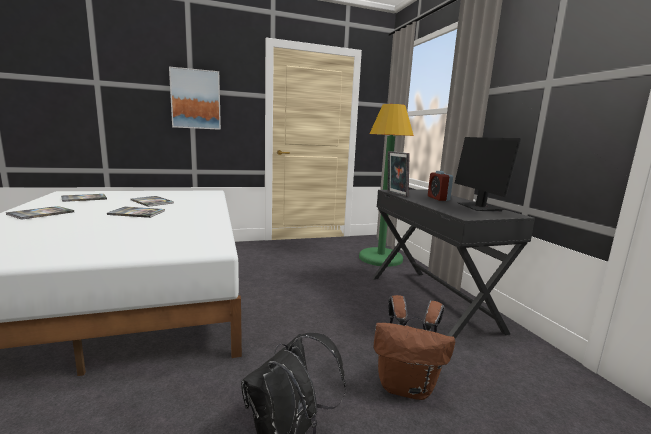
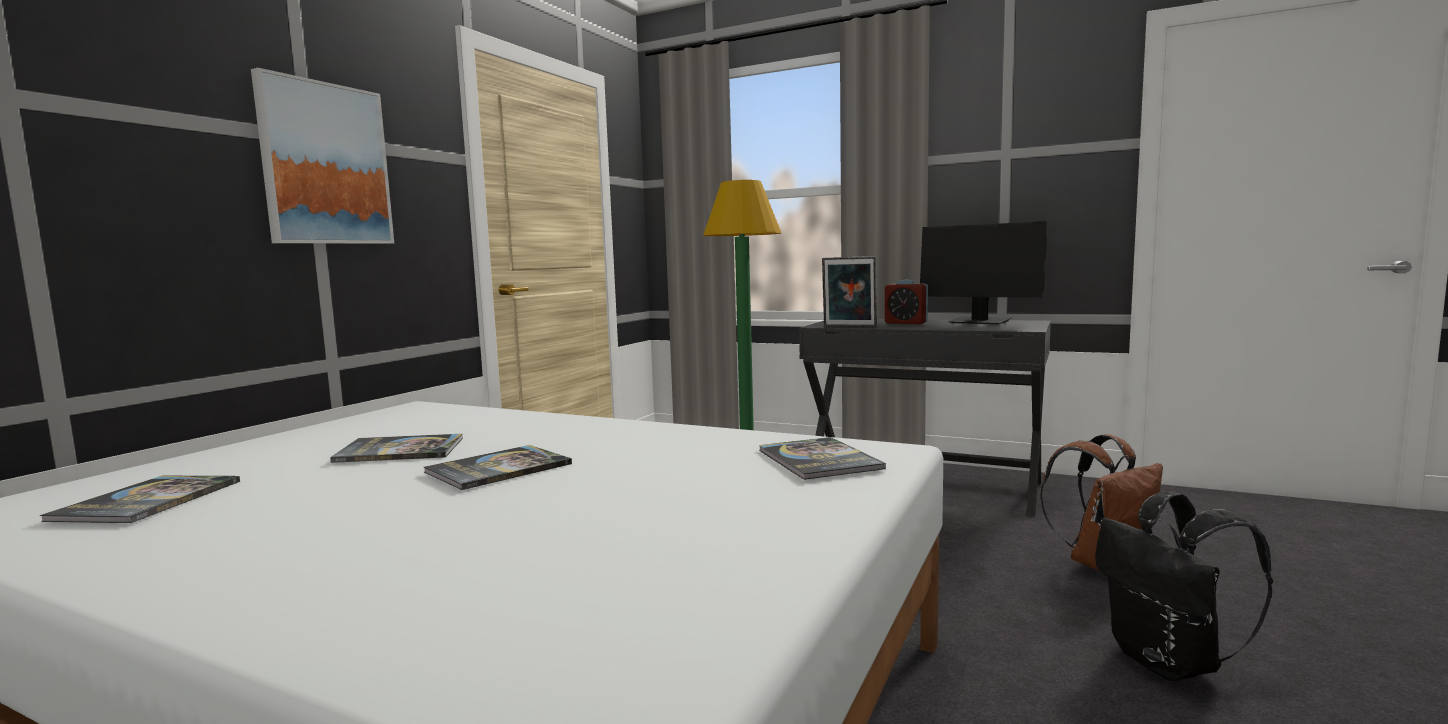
camera: 45 degrees left, 5 degrees down
(41, 213) = (253, 551): book -> book (818, 460)

